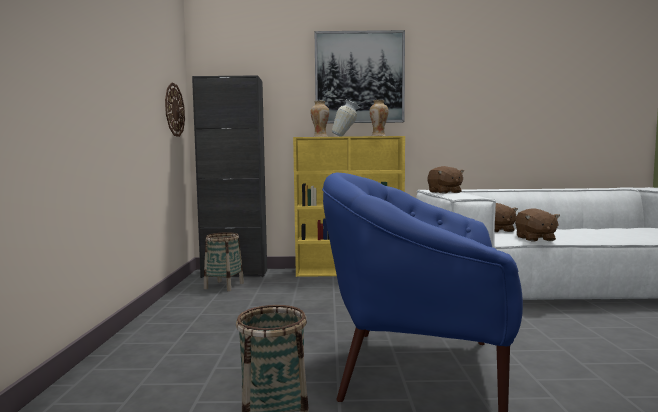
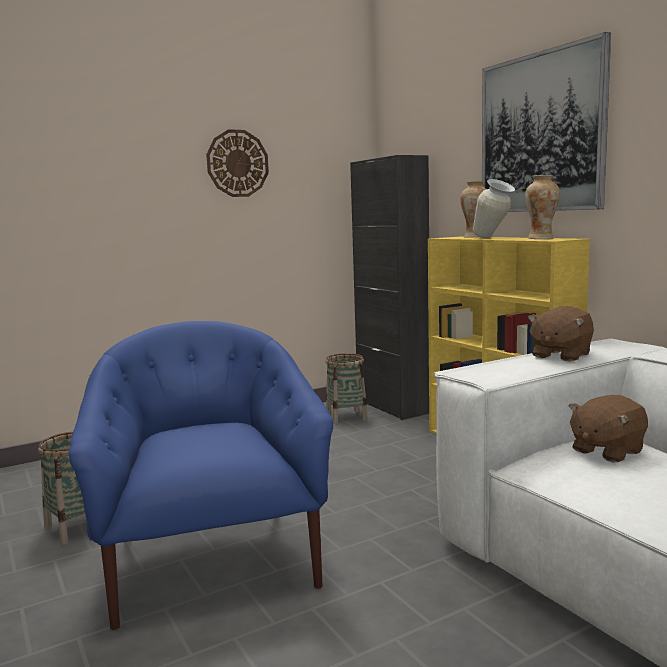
camera: 60 degrees right, 5 degrees up
(174, 110) = (331, 205): wall clock -> wall clock (237, 163)
(535, 239) = (581, 487): brown plush toy -> none

